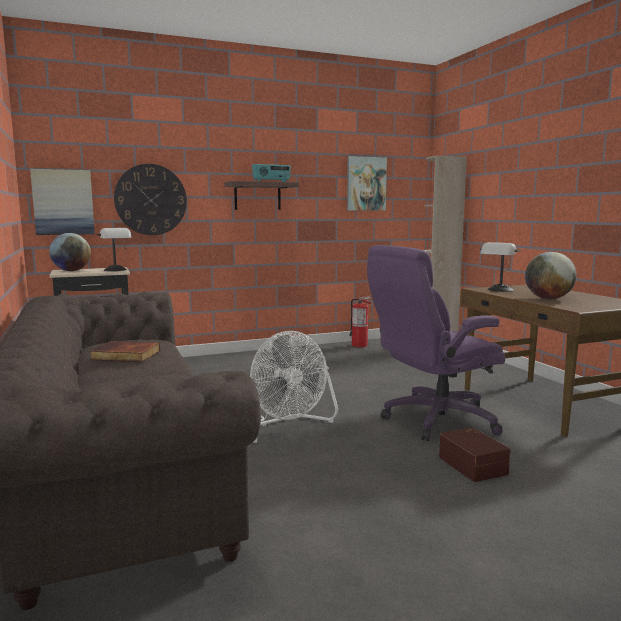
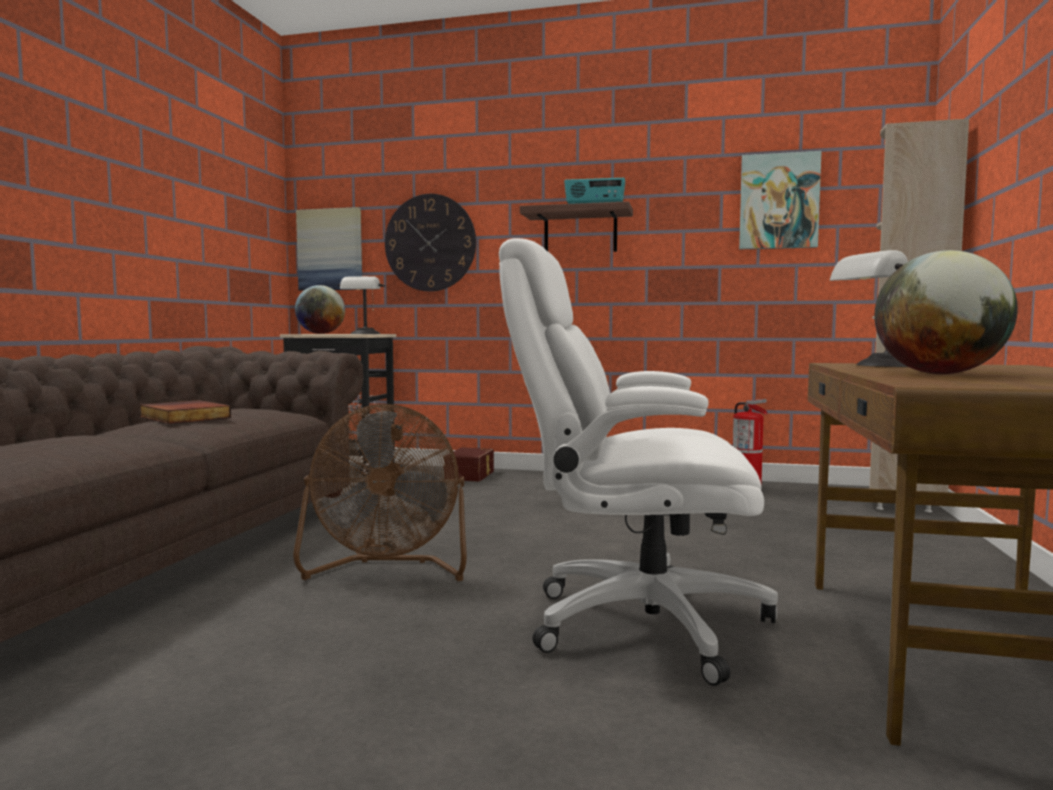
camera: 35 degrees right, 5 degrees down
(282, 426) = (383, 568): white fan -> brown fan
(432, 420) = (630, 621): purple office chair -> white office chair
(474, 465) = (535, 726): brown storage box -> brown storage box (471, 475)

